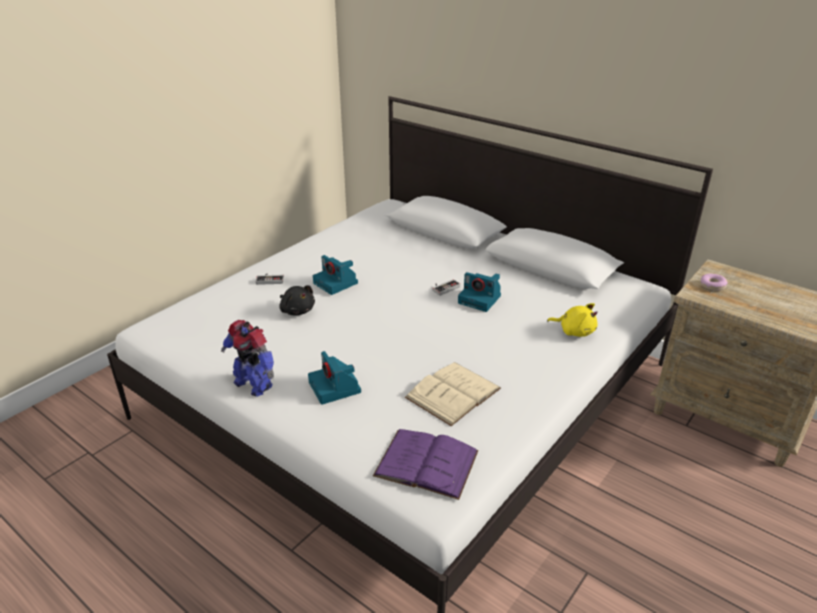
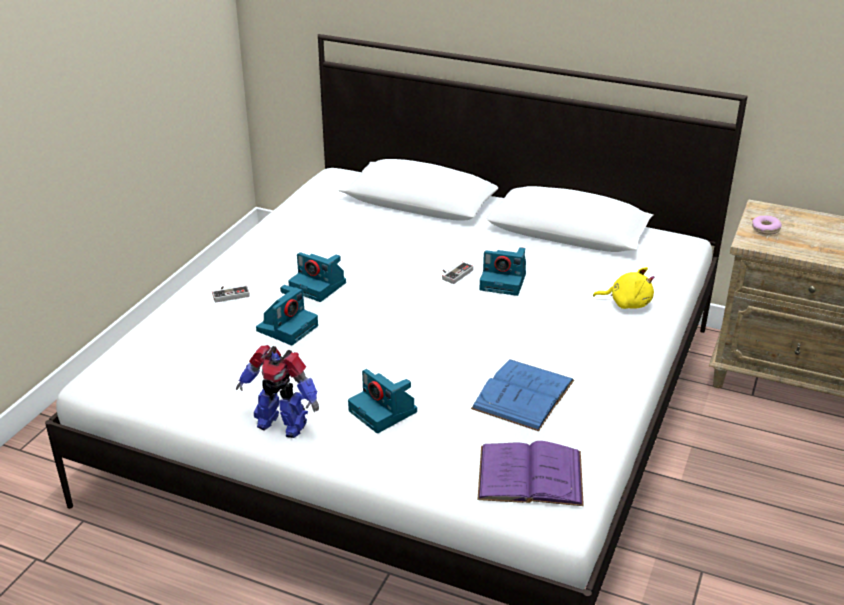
camera: 15 degrees left, 0 degrees up
(297, 310) = (287, 327): black plush toy -> camera
(453, 393) = (523, 394): beige book -> blue book

